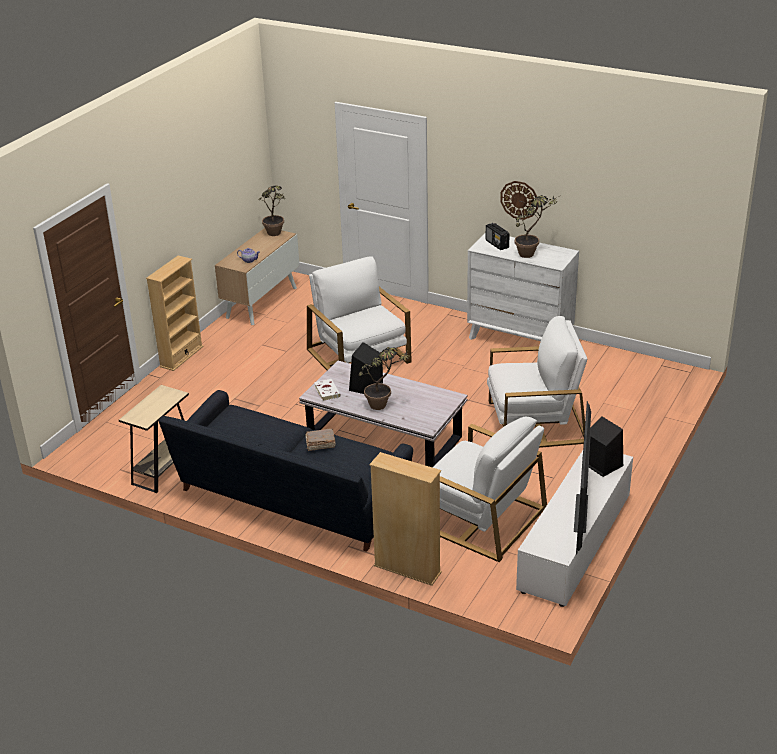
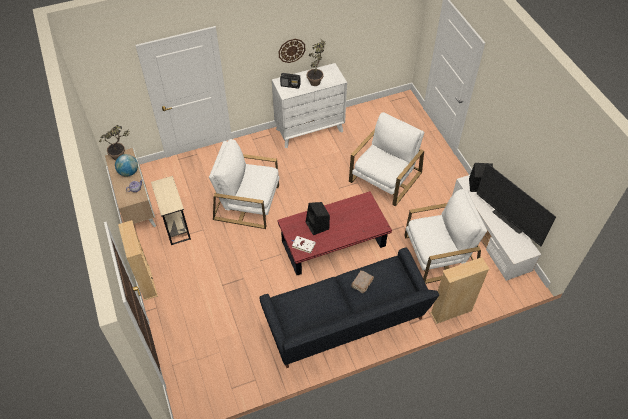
camera: 50 degrees left, 20 degrees up
(164, 470) = (257, 365): beige side table -> beige side table (175, 226)
(263, 247) = (129, 172): none -> globe
(384, 406) = (344, 230): potted plant -> none
(384, 436) = (333, 244): white coffee table -> red coffee table

